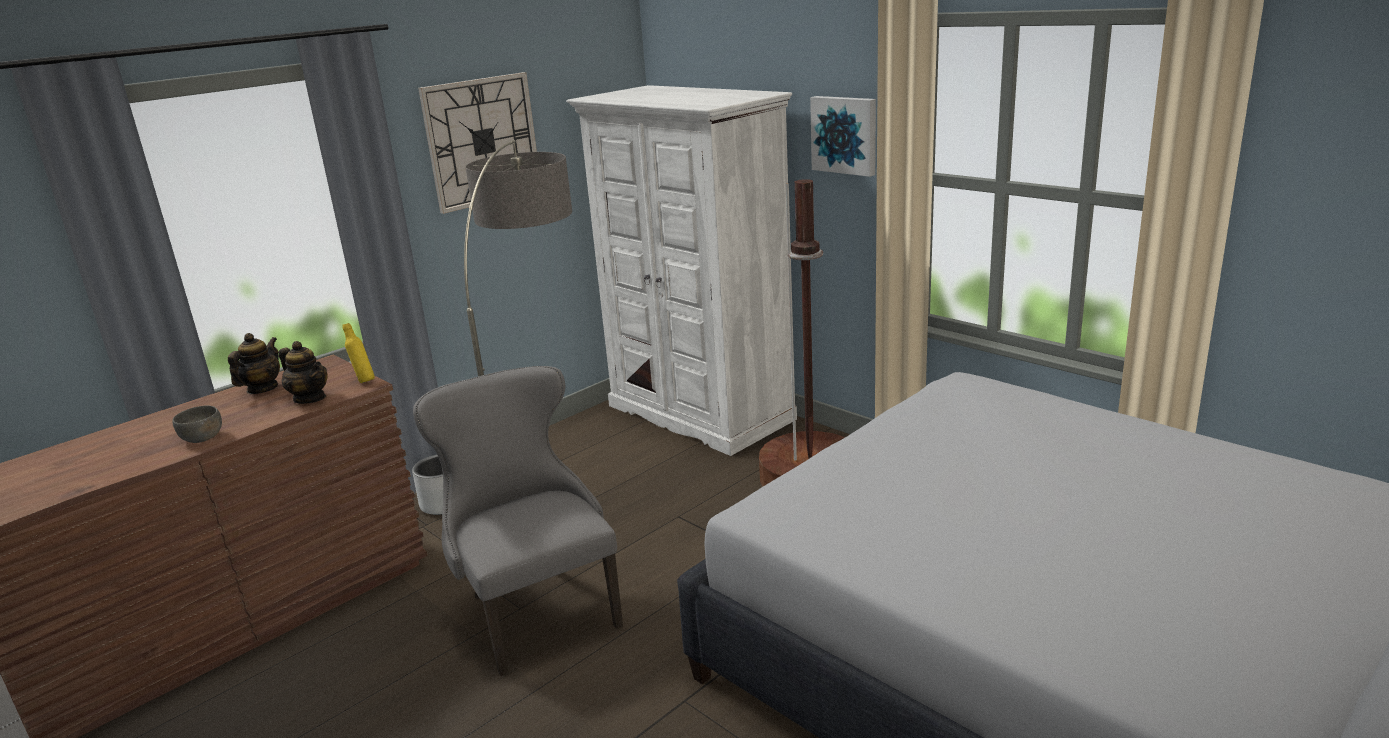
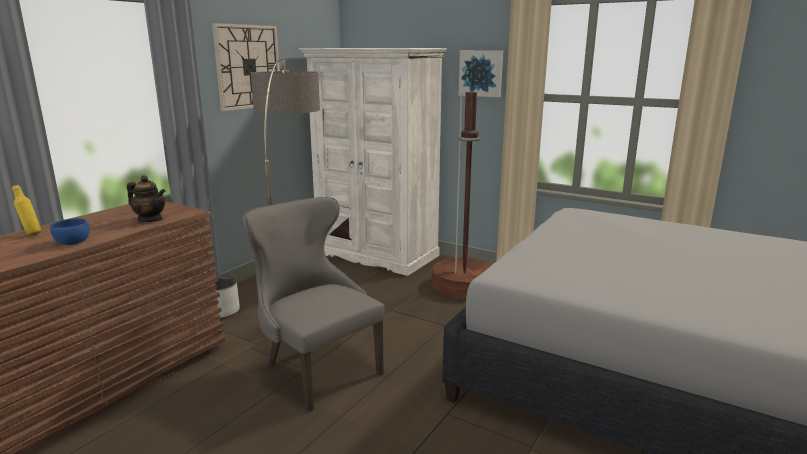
camera: 15 degrees left, 5 degrees down
(202, 438) = (73, 242): grey bowl -> blue bowl
(262, 389) = (106, 216): teapot -> none
(363, 381) = (187, 210): yellow bottle -> yellow bottle (31, 234)

